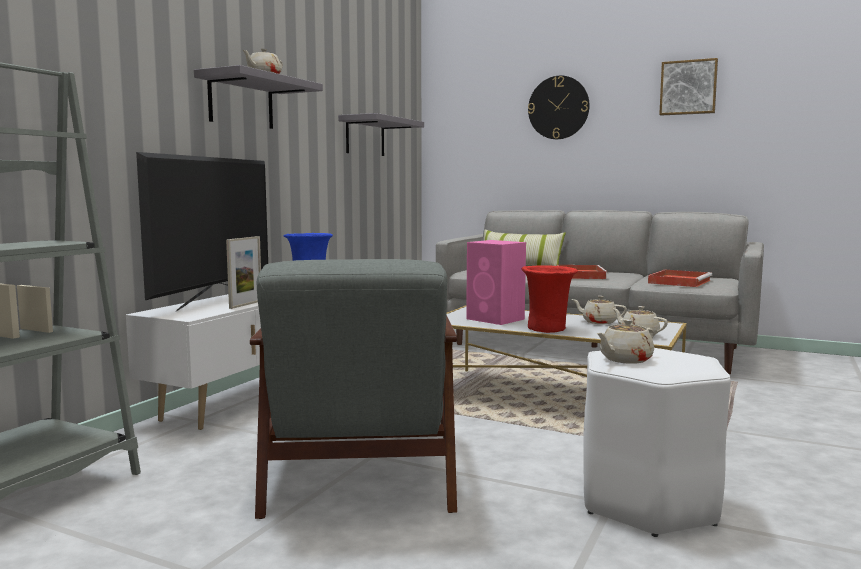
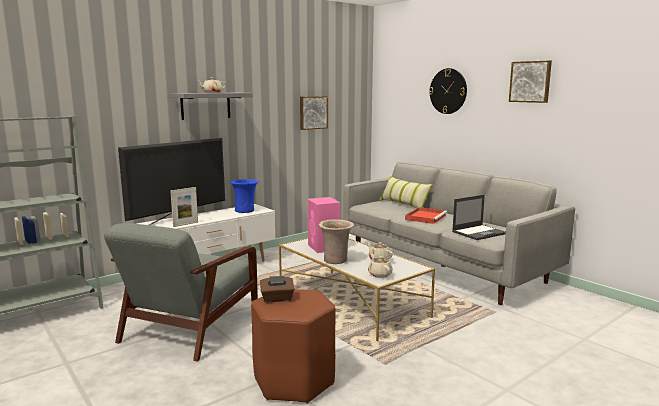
camera: 25 degrees right, 5 degrees up
(365, 137) = (313, 112): grey shelf -> picture
(548, 329) = (336, 260): red vase -> beige vase
(625, 360) = (277, 299): beige teapot -> brown tissue box
(647, 503) = (294, 381): white stool -> brown stool
(679, 281) = (479, 232): red tray -> laptop

